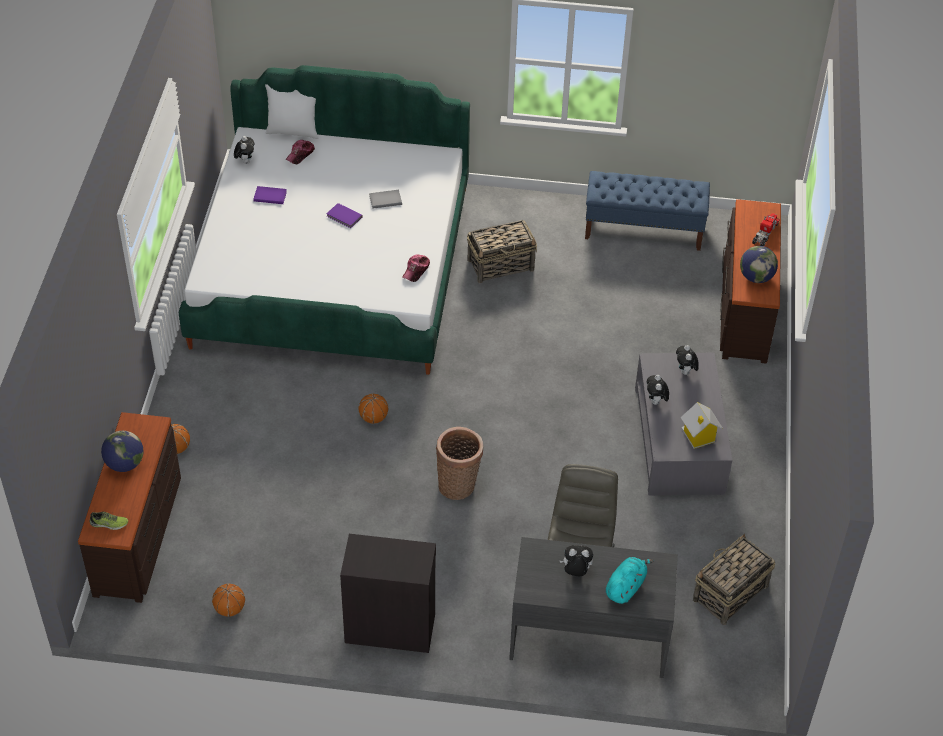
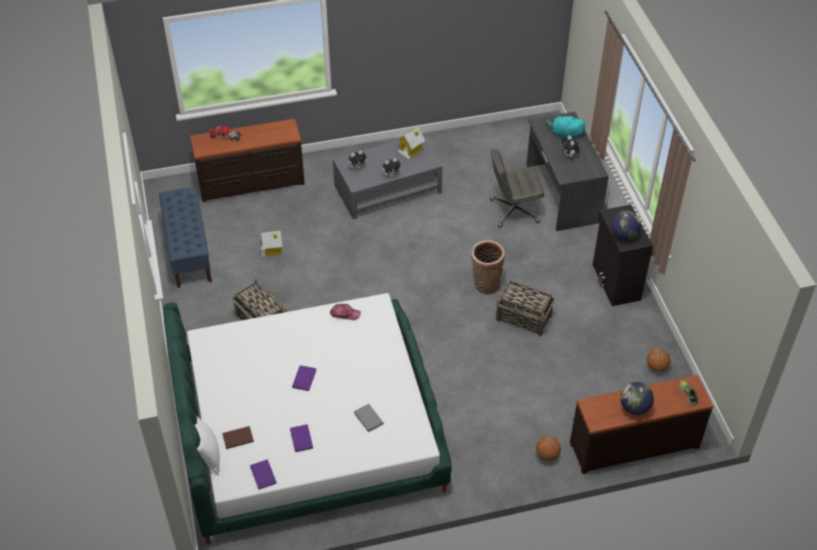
camera: 110 degrees left, 0 degrees up
(245, 161) = (262, 475): plush toy -> purple book
(300, 154) = (237, 438): cap -> brown book
(373, 418) = (453, 347): basketball -> none
(385, 200) = (272, 359): grey book -> grey book (368, 419)
(612, 300) = (272, 250): none -> toy house
(729, 593) = (494, 144): basket -> basket (524, 318)
(756, 277) = (273, 133): globe -> globe (623, 235)

